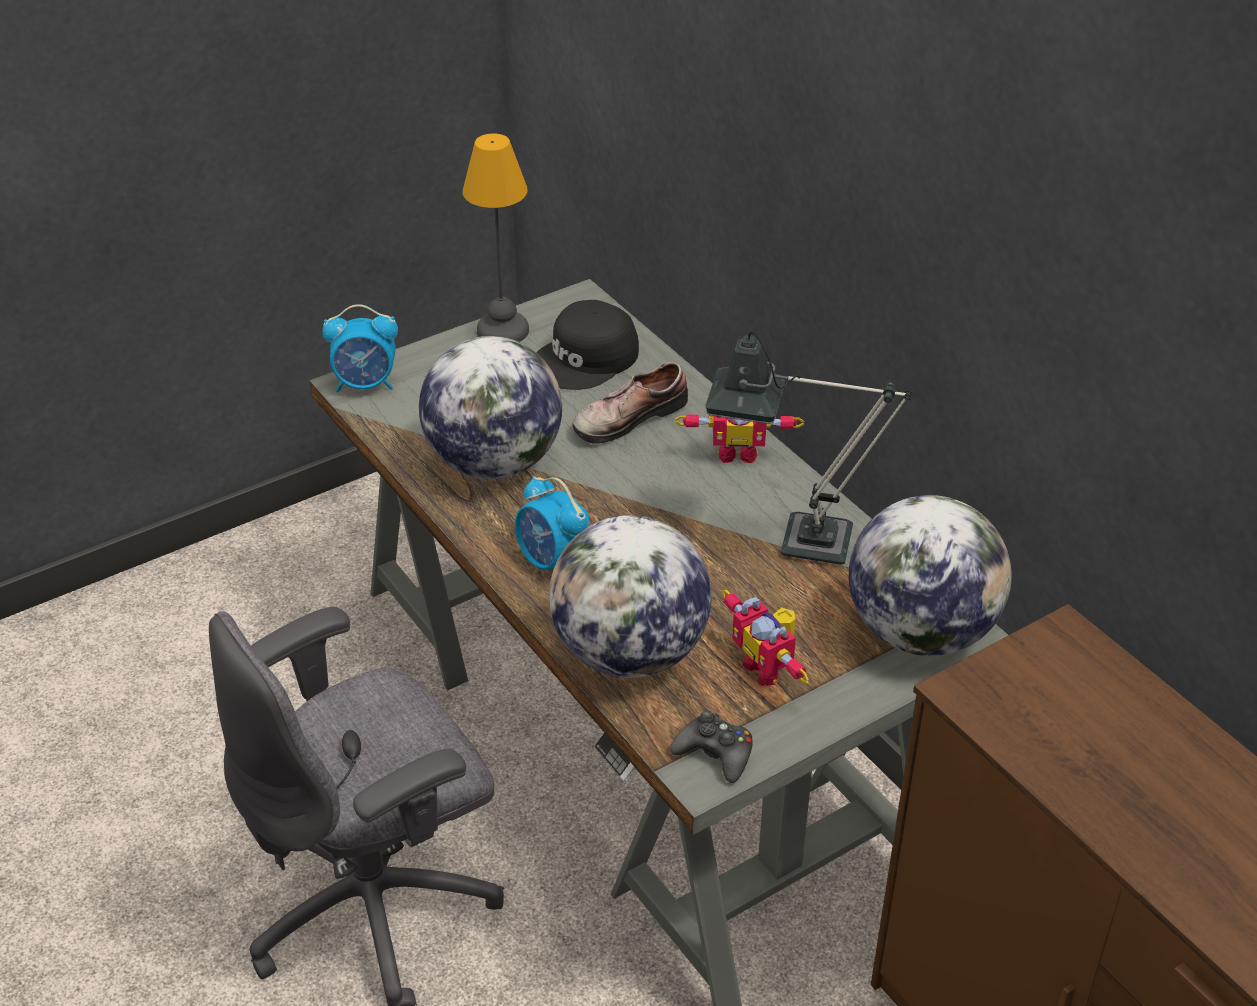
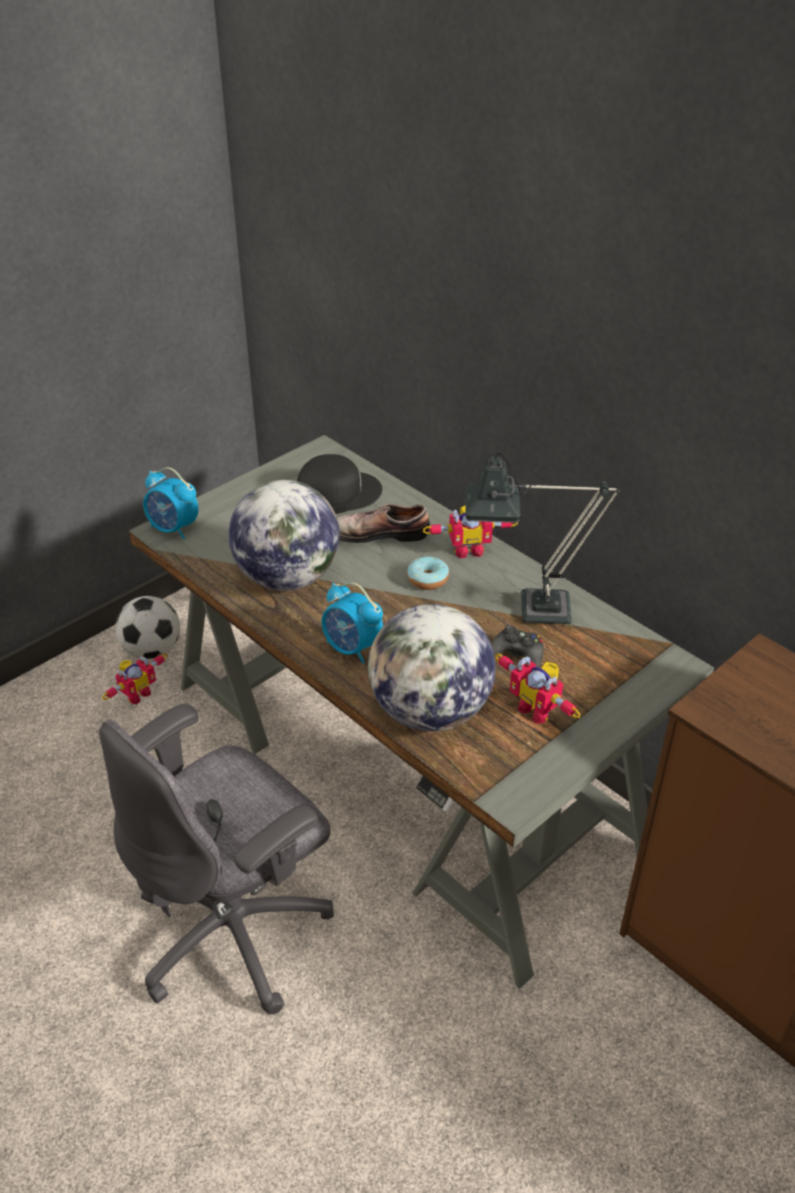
camera: 10 degrees left, 0 degrees up
(313, 594) = (136, 694): none -> toy robot
(344, 539) = (152, 650): none -> football
(366, 384) = (174, 529): alarm clock -> alarm clock turned 45 degrees clockwise
(501, 331) = (268, 479): table lamp -> none
(586, 359) = (337, 493): black cap -> black cap turned 150 degrees counterclockwise
(627, 416) = (379, 532): shoe -> shoe turned 45 degrees clockwise
(673, 485) = (427, 579): none -> donut
(715, 753) = (517, 781): black game controller -> black game controller (517, 654)
(920, 632) = (641, 667): globe -> none

